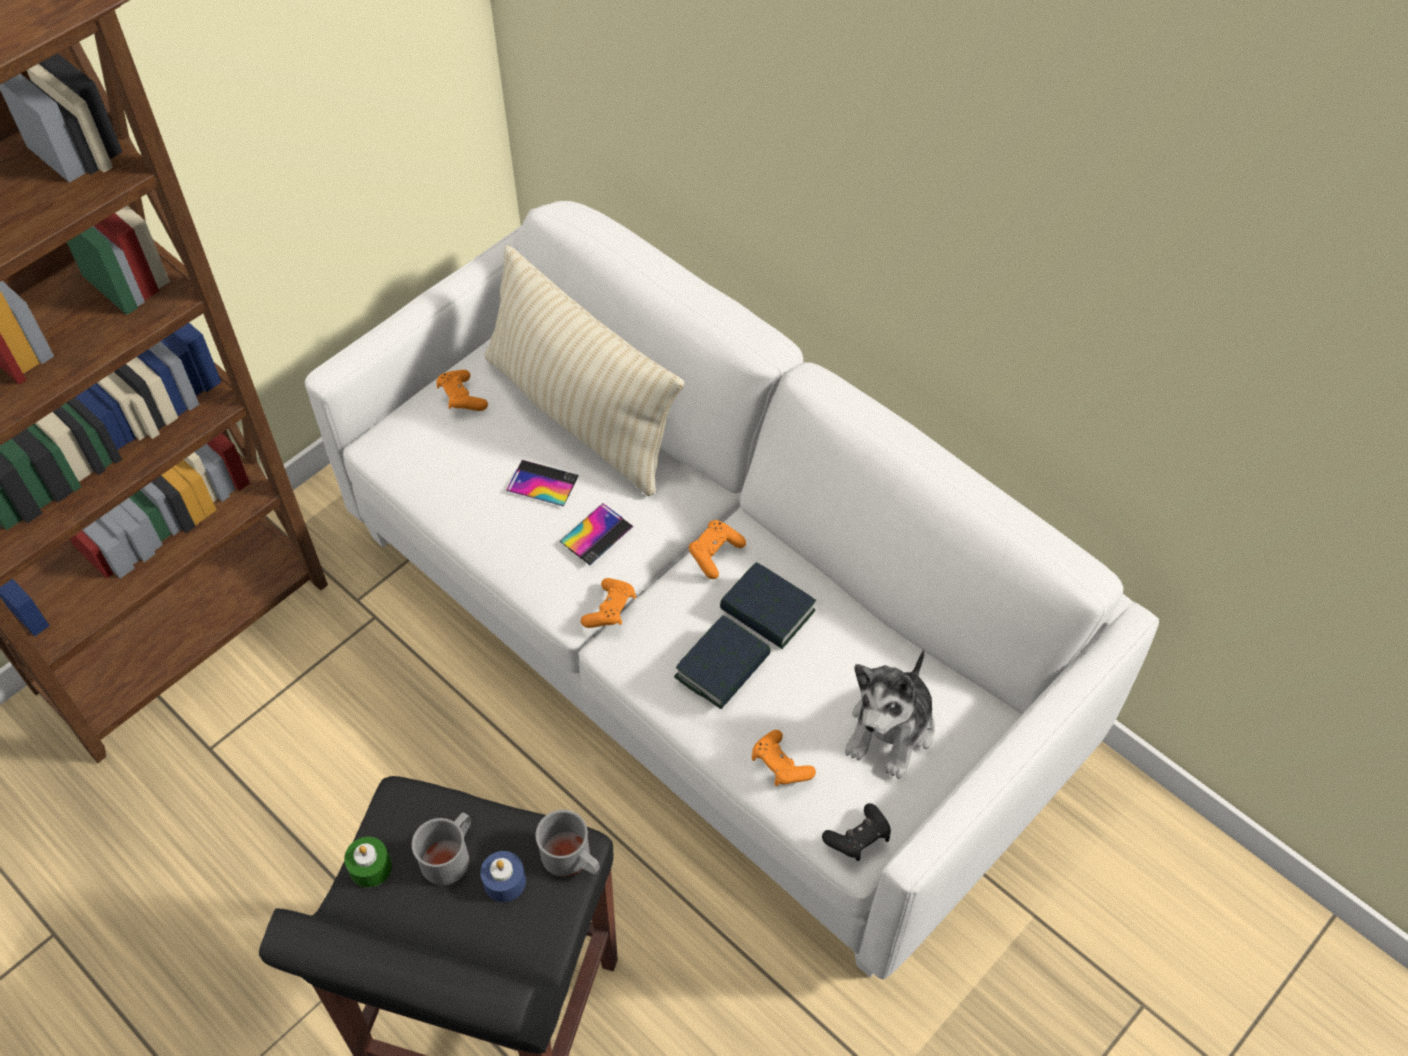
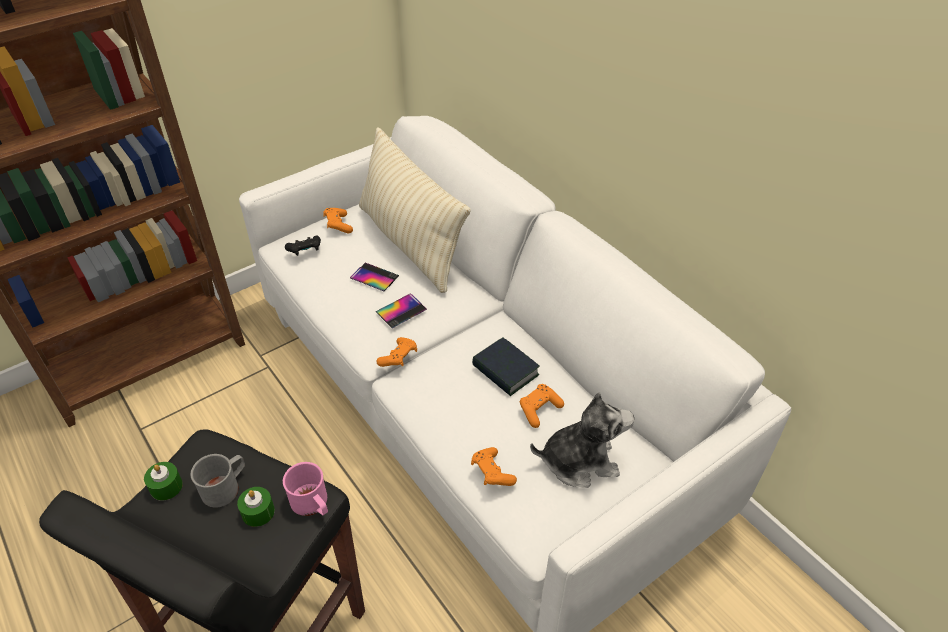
camera: 10 degrees right, 10 degrees down
(504, 881) = (258, 512): blue candle -> green candle
(572, 859) = (312, 504): grey mug -> pink mug
(715, 554) = (477, 332): orange game controller -> orange game controller (539, 410)
(723, 667) = (465, 402): book -> none
(858, 838) = (540, 534): black game controller -> black game controller (305, 251)
(891, 729) = (579, 461): plush toy -> plush toy turned 135 degrees counterclockwise

